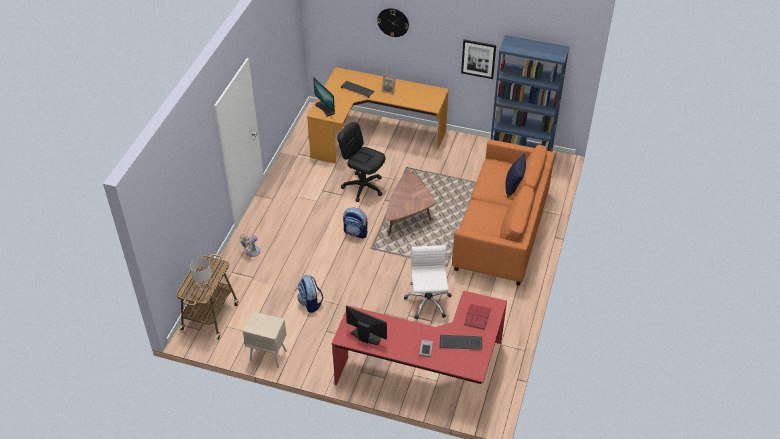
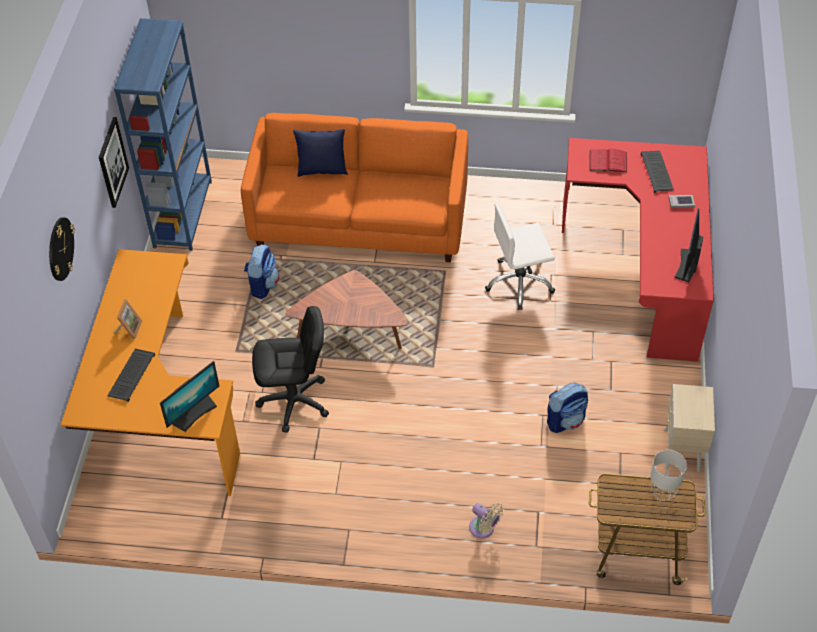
camera: 100 degrees left, 5 degrees up
(356, 232) = (403, 391): backpack -> backpack (262, 285)
(363, 187) = (294, 401): black office chair -> black office chair turned 120 degrees counterclockwise

